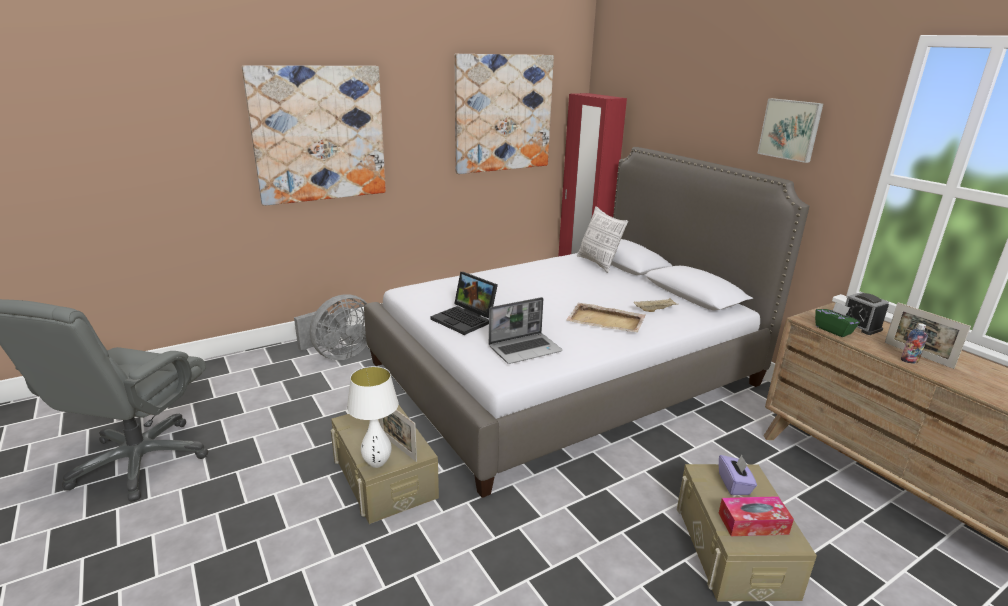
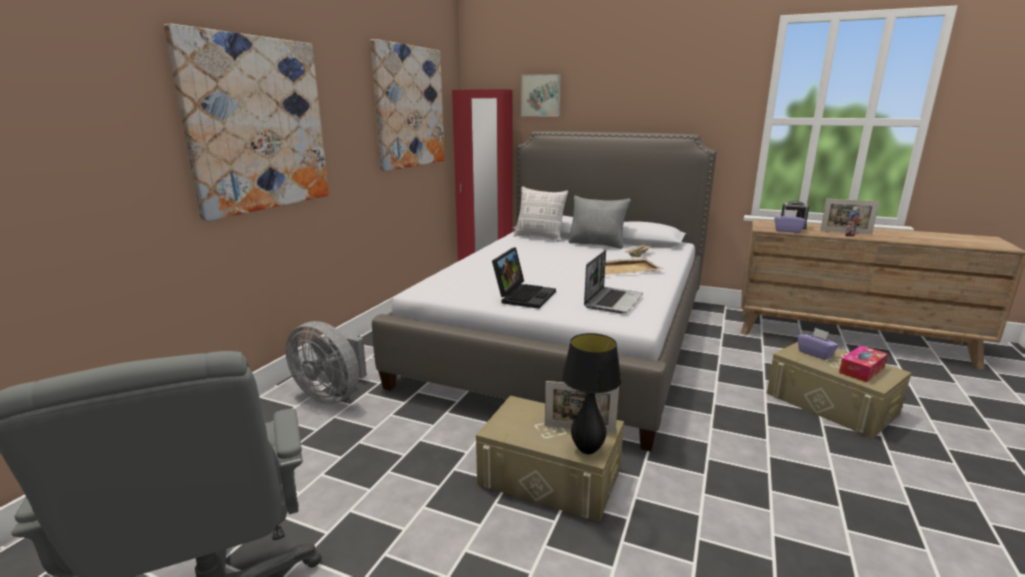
camera: 35 degrees left, 5 degrees down
(339, 354) = (332, 395): grey fan -> grey fan turned 105 degrees clockwise
(377, 463) = (587, 450): white table lamp -> black table lamp
(465, 320) = (524, 296): laptop -> laptop turned 75 degrees counterclockwise
(640, 285) = (597, 244): none -> grey pillow
(790, 129) = (685, 96): picture -> picture (541, 95)
(833, 330) = (787, 231): green tissue box -> purple tissue box

